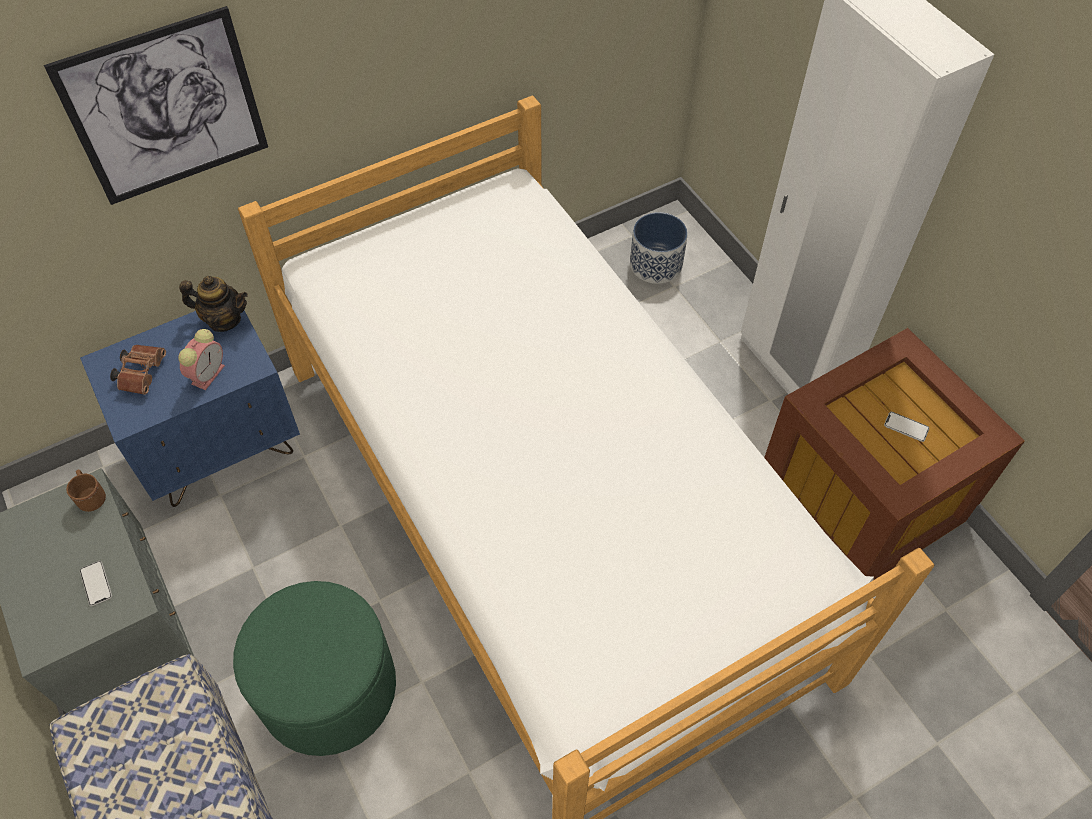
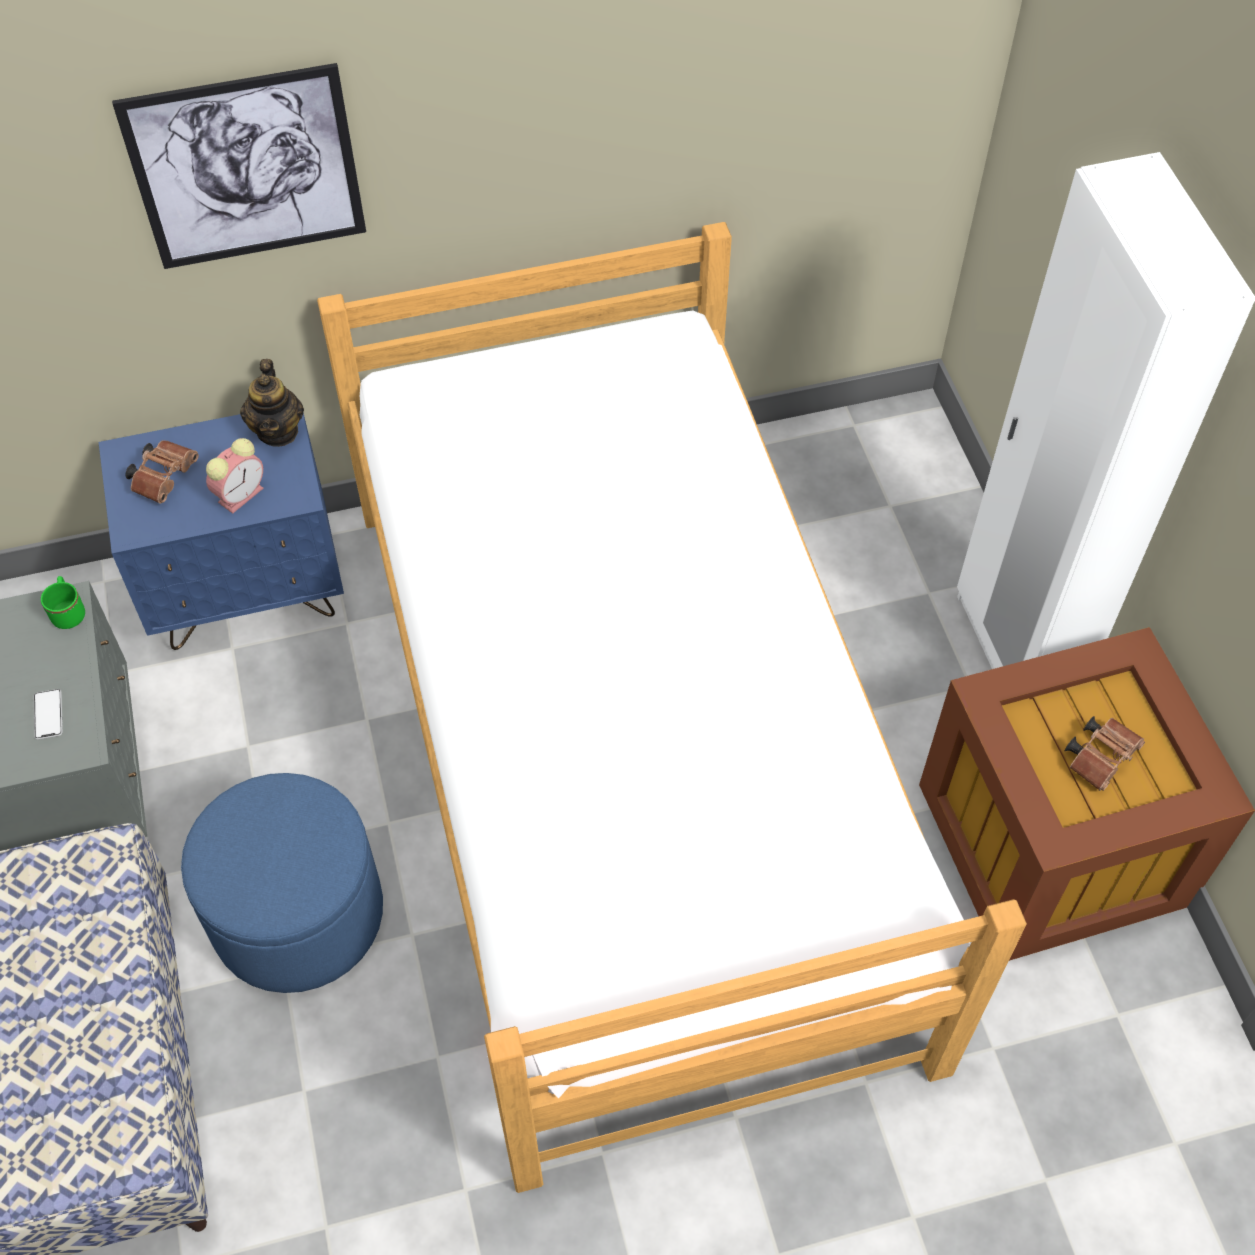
camera: 15 degrees right, 0 degrees up
(91, 496) = (68, 611): brown mug -> green mug
(224, 319) = (278, 431): teapot -> teapot turned 60 degrees clockwise
(328, 688) = (297, 913): green ottoman -> blue ottoman
(656, 264) = (875, 471): planter -> none
(906, 427) = (1101, 756): phone -> brown binoculars

